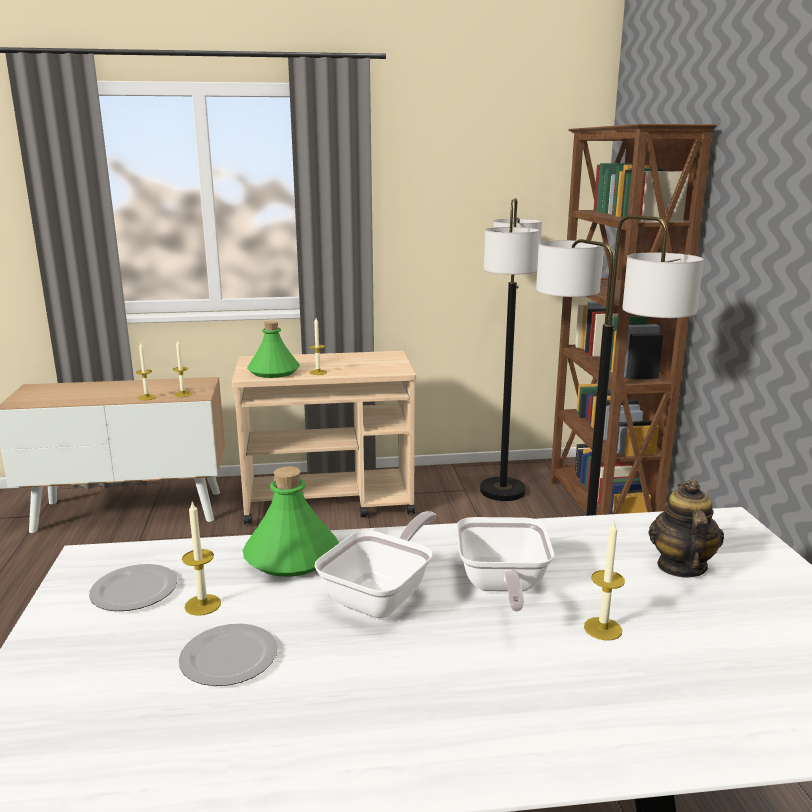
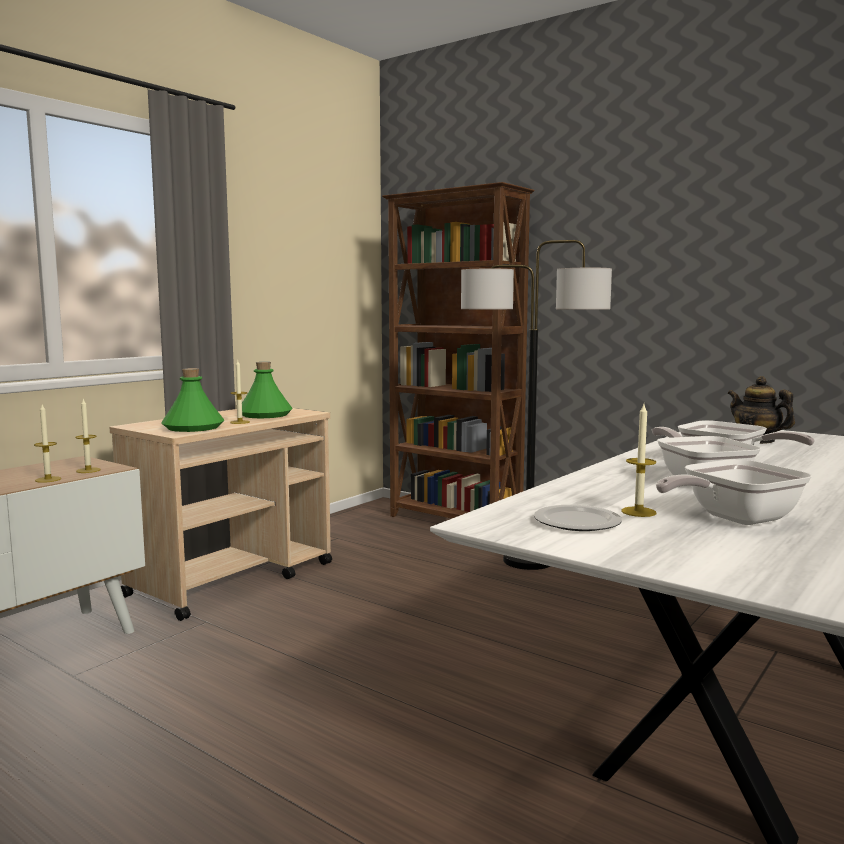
camera: 45 degrees left, 10 degrees down
(228, 657) = (733, 519): plate -> frying pan
(291, 557) = (600, 484): green bottle -> green bottle (265, 415)
(503, 491) = (367, 530): floor lamp -> none
(603, 628) = (807, 462): candle -> none

